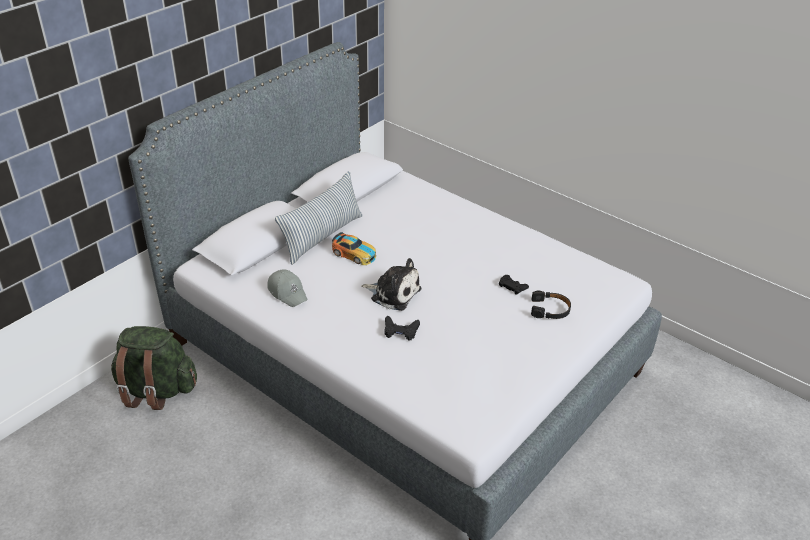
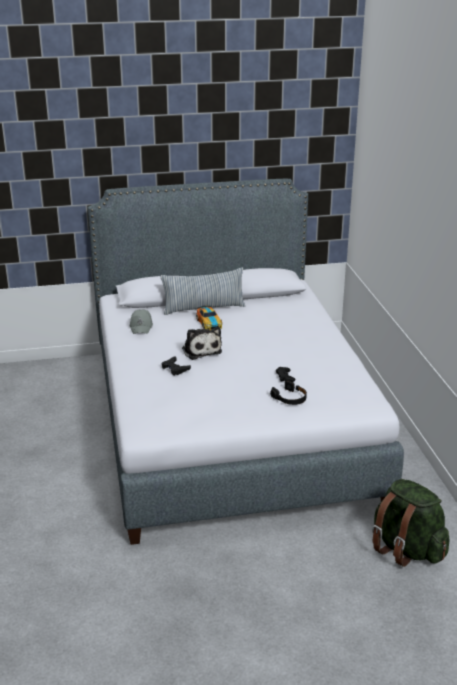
camera: 40 degrees right, 10 degrees down
(156, 390) = (67, 377): green backpack -> green backpack (406, 549)

